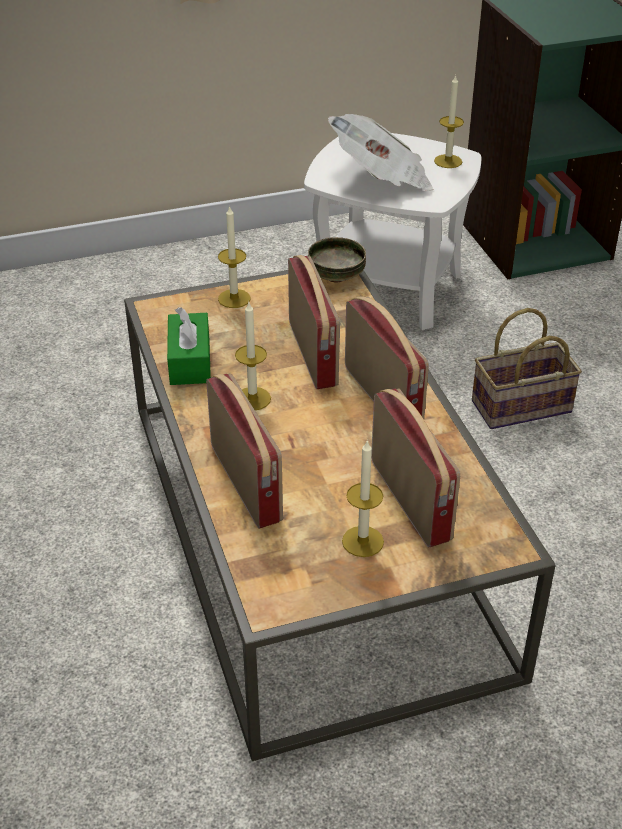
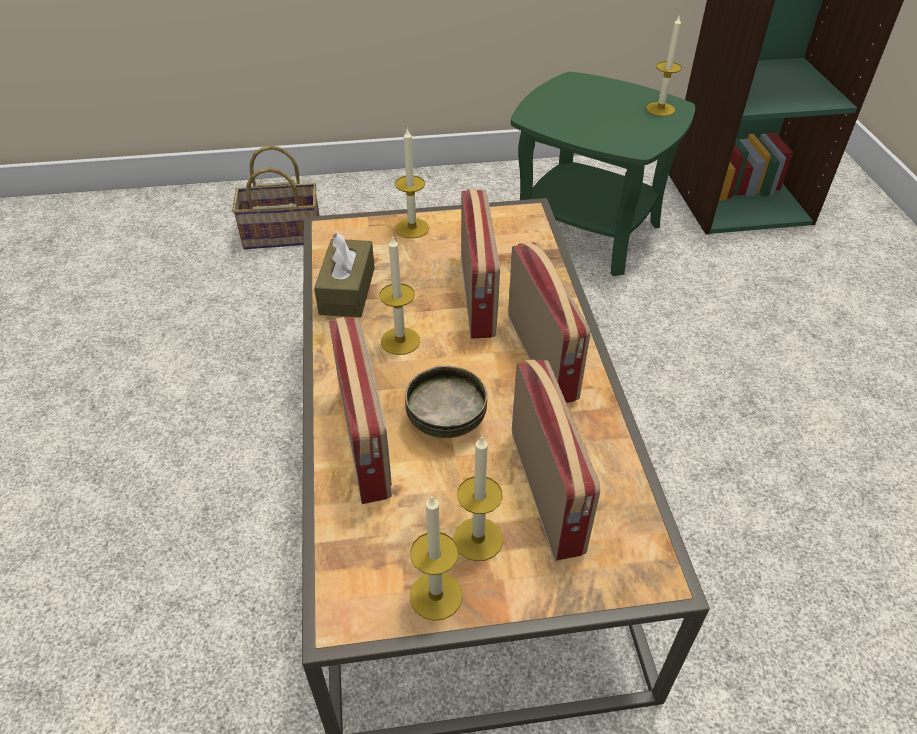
camera: 10 degrees right, 5 degrees up
(190, 361) = (347, 290): green tissue box -> brown tissue box
(335, 276) = (521, 216): bowl -> bowl (445, 420)
(339, 584) = (436, 595): none -> candle
(382, 179) = (589, 120): newspaper -> none
(388, 288) = (587, 231): white side table -> green side table
(520, 408) = (698, 369): basket -> basket (280, 236)

